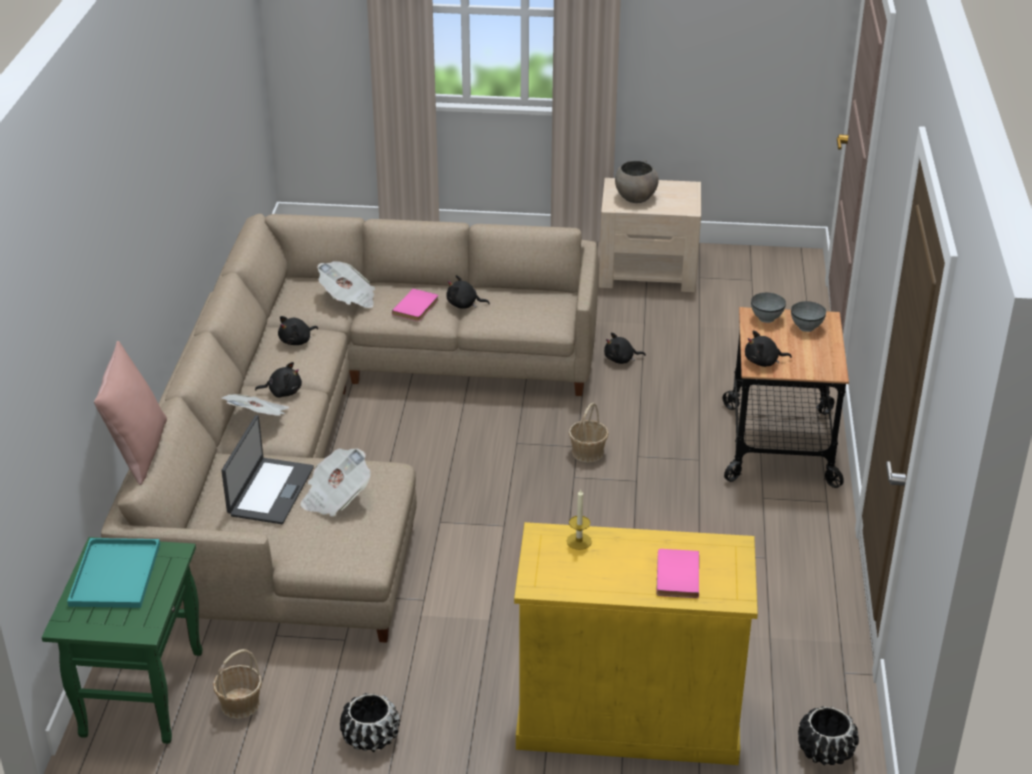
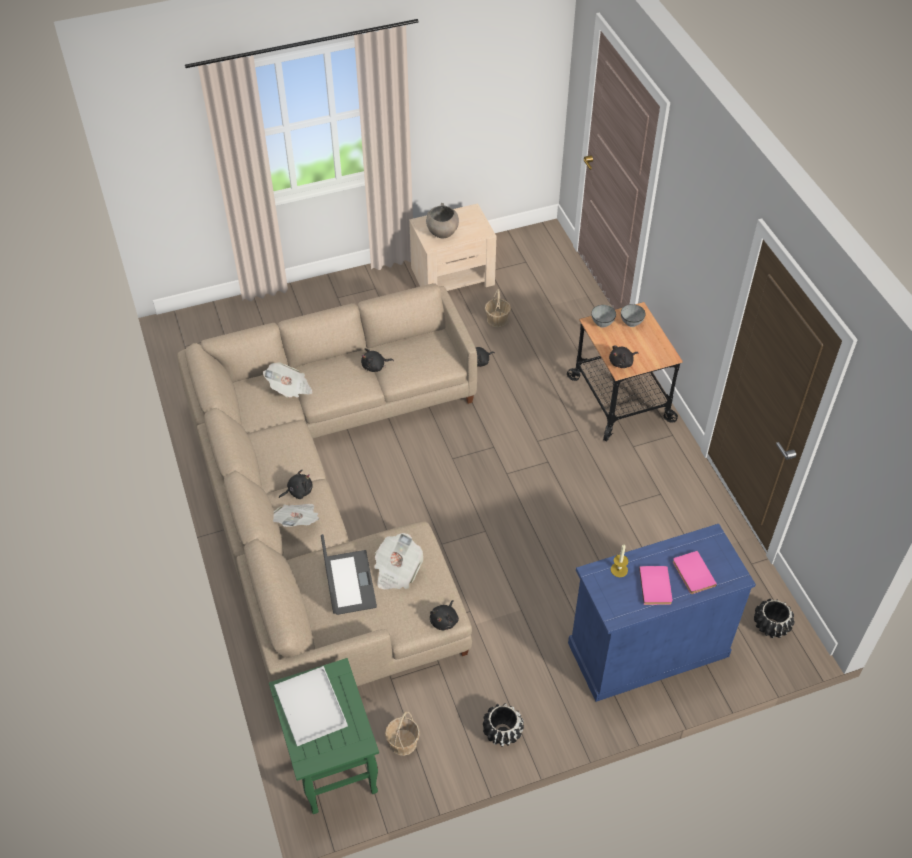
camera: 25 degrees left, 15 degrees up
(116, 576) = (312, 707): turquoise tray -> white tray
(138, 452) = (261, 600): pink pillow -> none
(297, 341) = (278, 441): black plush toy -> black plush toy (444, 620)
(417, 307) = (345, 381): pink book -> pink book (656, 586)
(588, 452) = (504, 449): basket -> basket (497, 319)
(628, 717) = (647, 649): yellow cabinet -> blue cabinet

